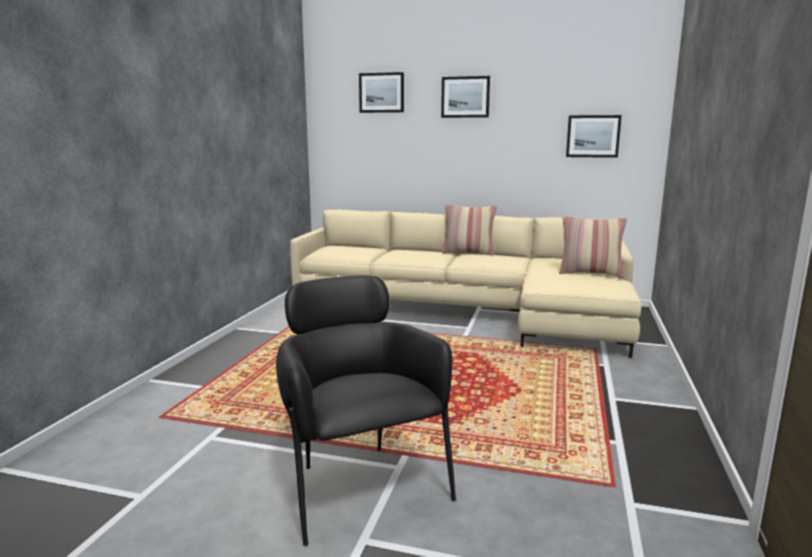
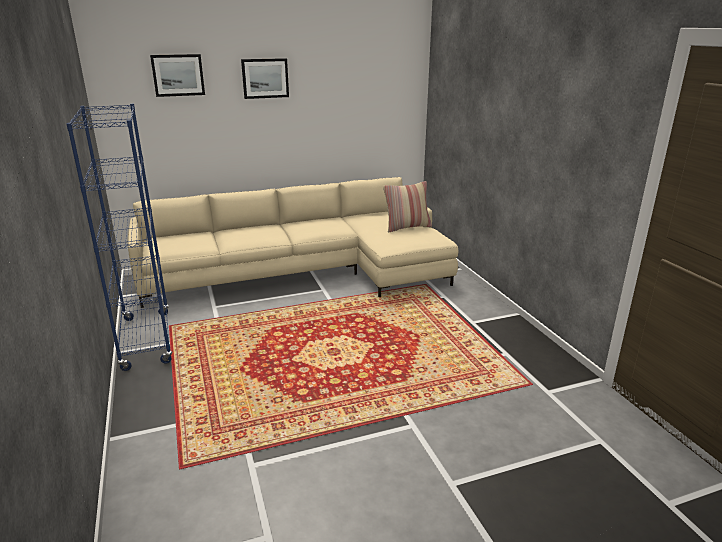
camera: 35 degrees left, 10 degrees up
(267, 325) = (146, 340): none -> blue bookcase
(360, 483) = (404, 448): black armchair -> none
(468, 253) = (292, 222): pillow -> none
(593, 136) = (374, 109): picture -> none

